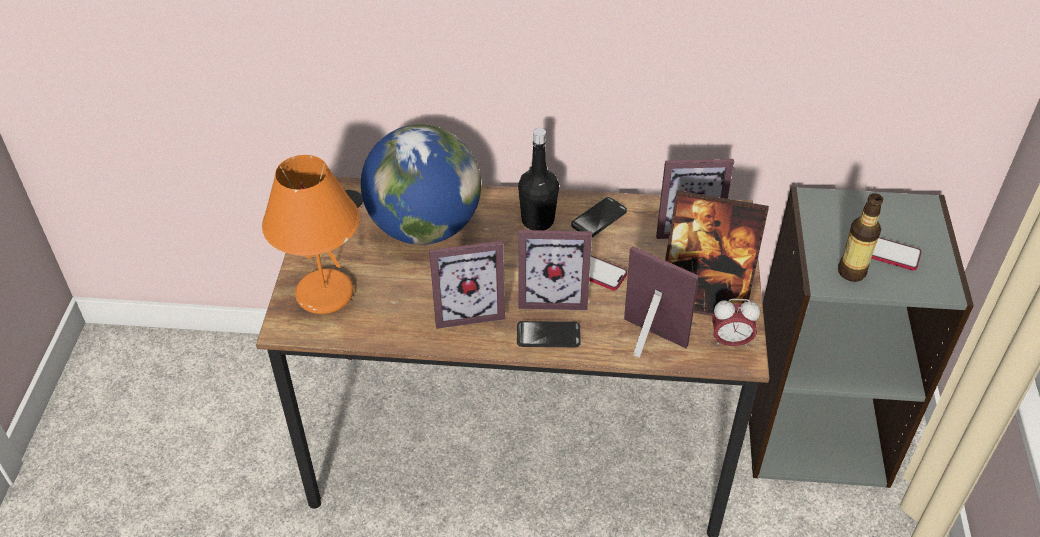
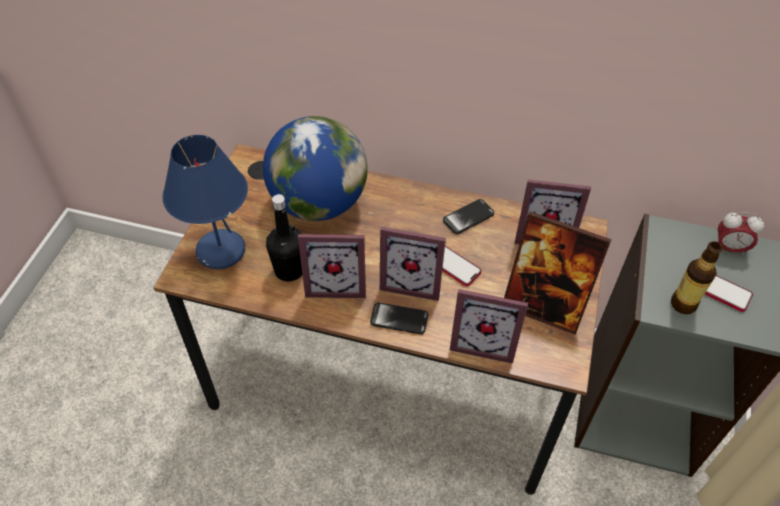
camera: 10 degrees right, 5 degrees up
(323, 294) = (220, 251): orange table lamp -> blue table lamp
(538, 220) = (415, 211): black bottle -> black bottle (289, 270)
(647, 344) = (483, 341): picture frame -> picture frame turned 150 degrees clockwise
(730, 342) = (559, 351): alarm clock -> alarm clock (729, 248)

